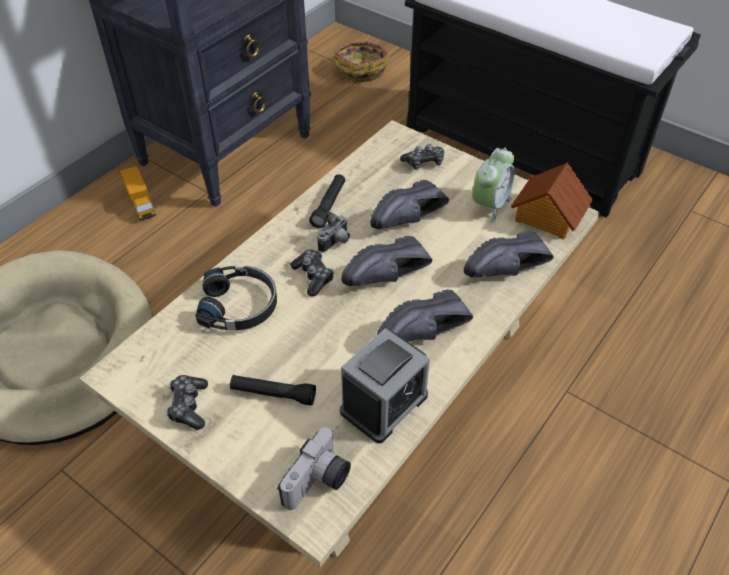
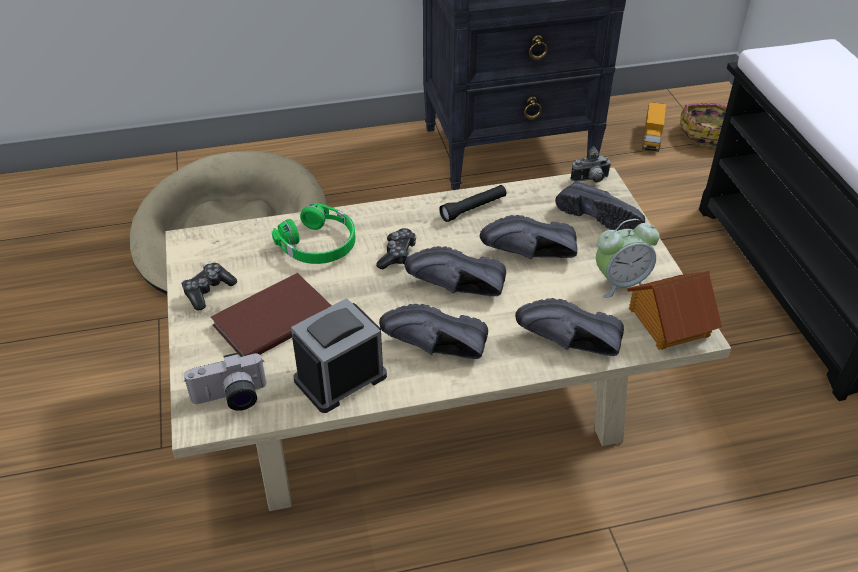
camera: 40 degrees right, 5 degrees down
(141, 204) = (396, 160): toy truck -> toy truck (651, 138)
(239, 305) = (319, 244): black headphones -> green headphones
(273, 394) = (271, 319): black flashlight -> brown book
(336, 243) = (445, 240): camera -> camera (590, 180)
(384, 404) = (340, 378): alarm clock -> alarm clock turned 150 degrees clockwise
(424, 162) = (600, 216): game controller -> black shoe

